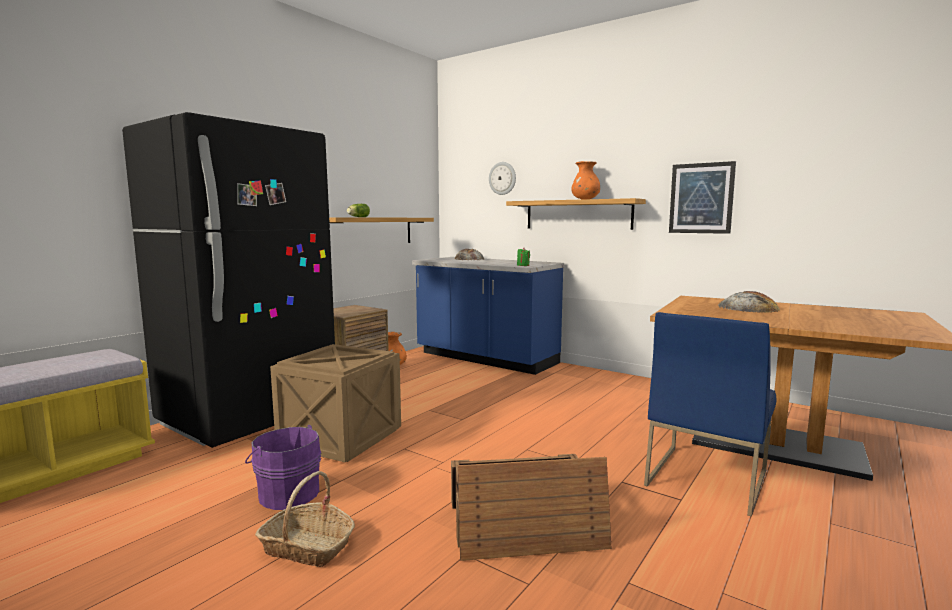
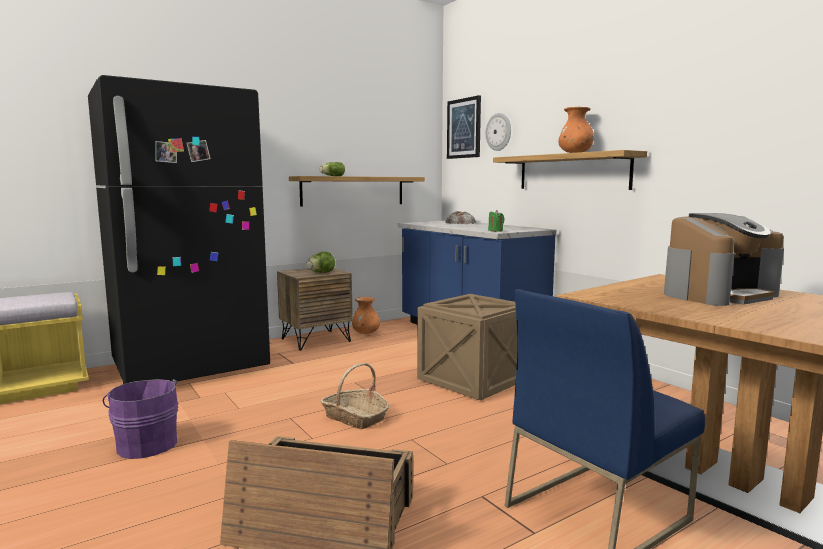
camera: 20 degrees right, 0 degrees up
(307, 547) = (110, 498): basket -> basket (355, 417)
(340, 438) = (244, 399): crate -> crate (473, 380)
(358, 311) = (320, 273): none -> lettuce
(701, 198) = (714, 148): picture -> picture (464, 128)
(748, 308) = (718, 294): bread -> coffee machine

